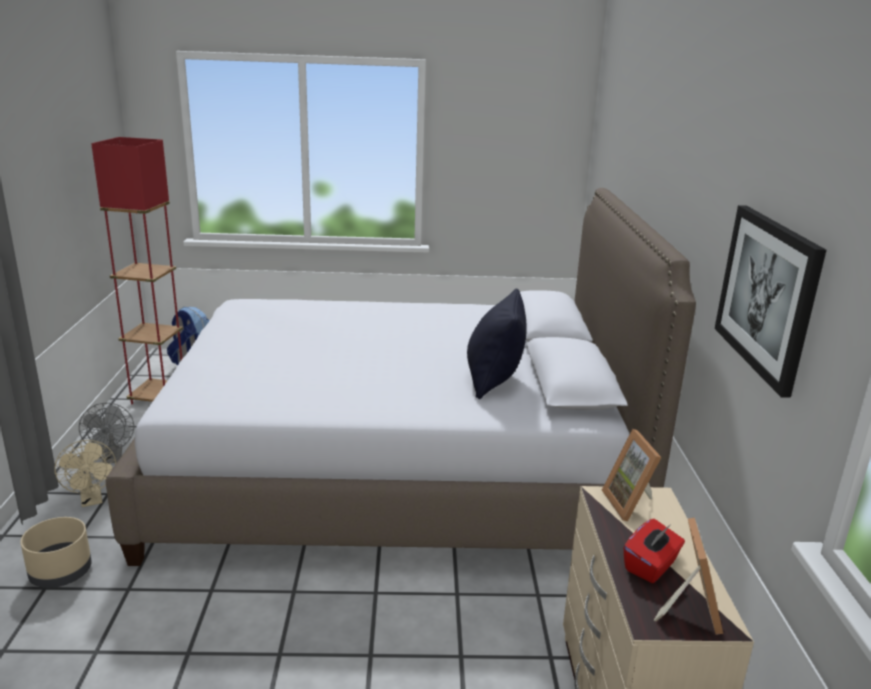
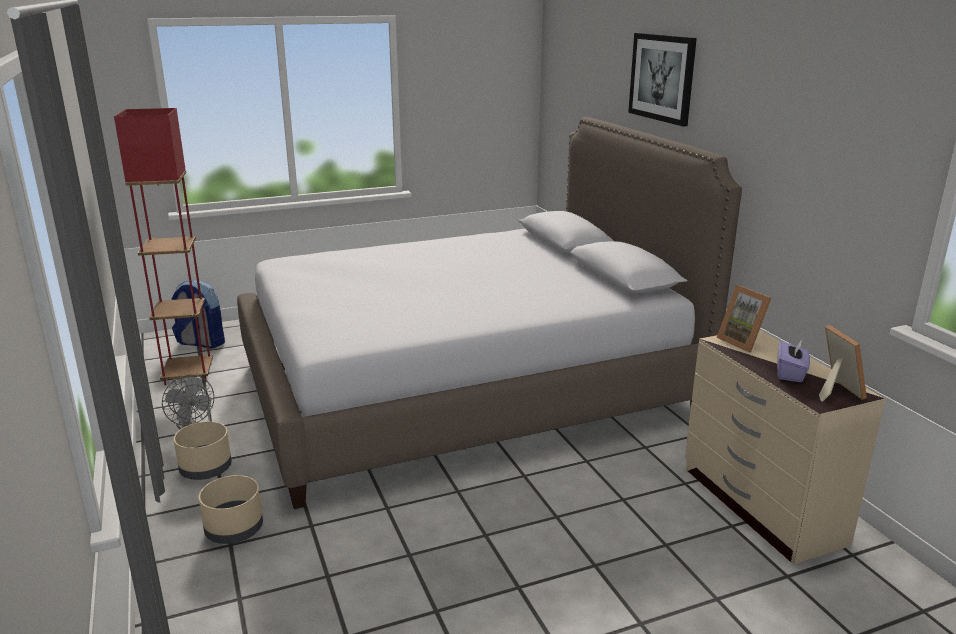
camera: 20 degrees left, 0 degrees up
(92, 500) = (206, 469): beige fan -> beige planter
(493, 380) = (565, 283): black pillow -> none
(651, 566) = (790, 373): red tissue box -> purple tissue box
(767, 294) = (819, 167): picture -> picture (662, 77)

